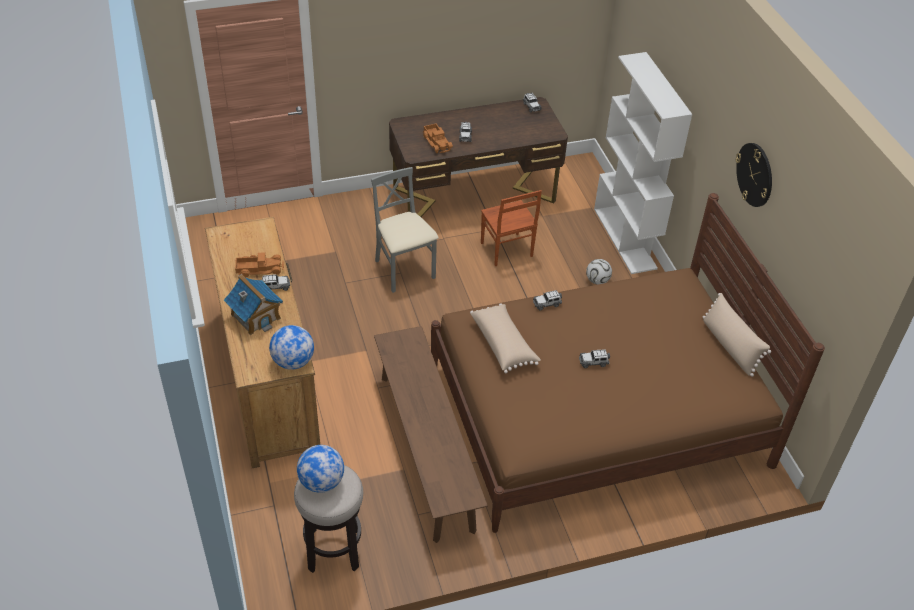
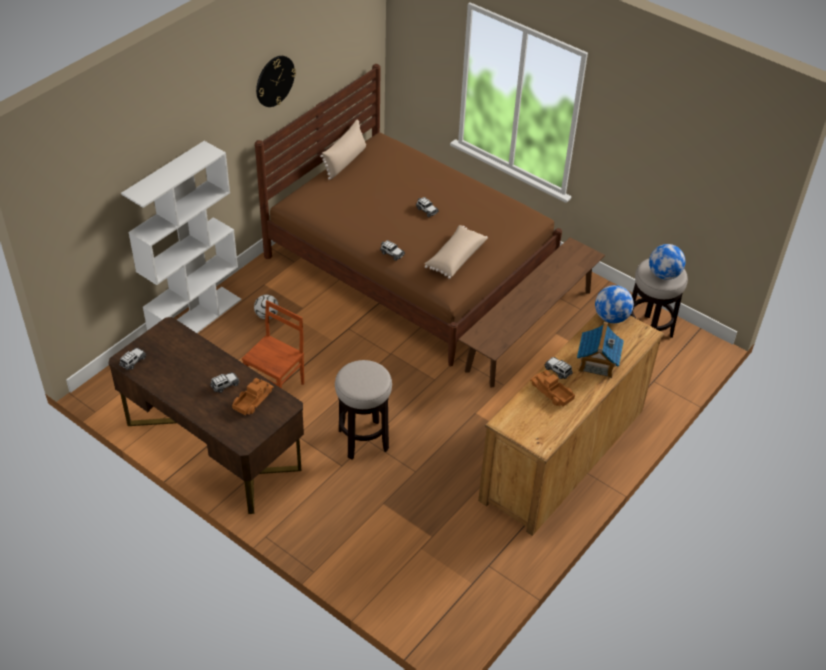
camera: 125 degrees left, 0 degrees up
(404, 270) = (363, 440): grey chair -> stool

